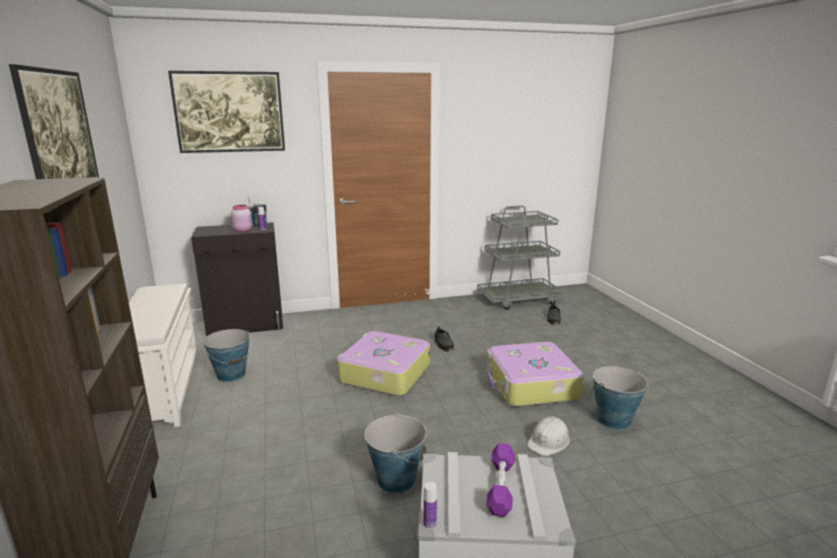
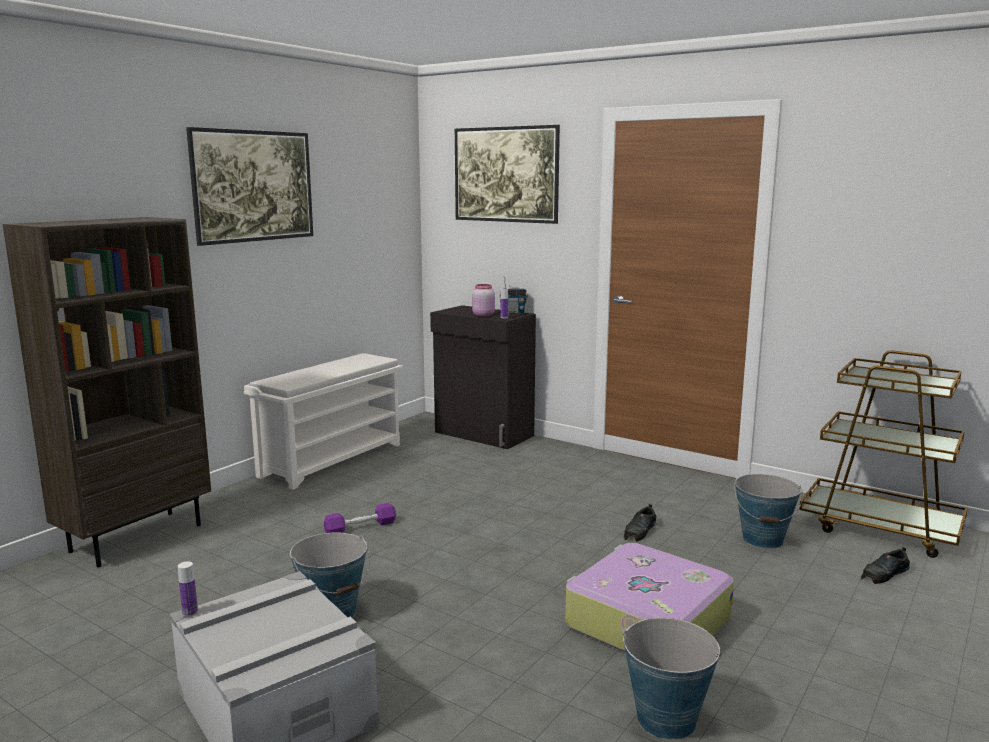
camera: 50 degrees right, 5 degrees down
(231, 375) = (392, 469): bucket -> bucket (763, 539)
(383, 374) = (510, 528): suitcase -> none
(500, 486) = (284, 628): purple dumbbell -> purple dumbbell (360, 527)
(518, 300) = (880, 528): grey cart -> brown cart
(549, 441) = (530, 681): white hard hat -> none

